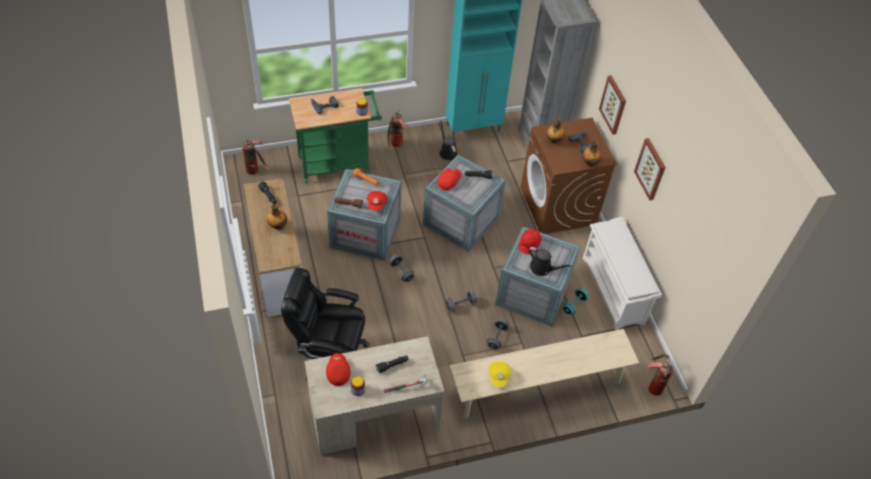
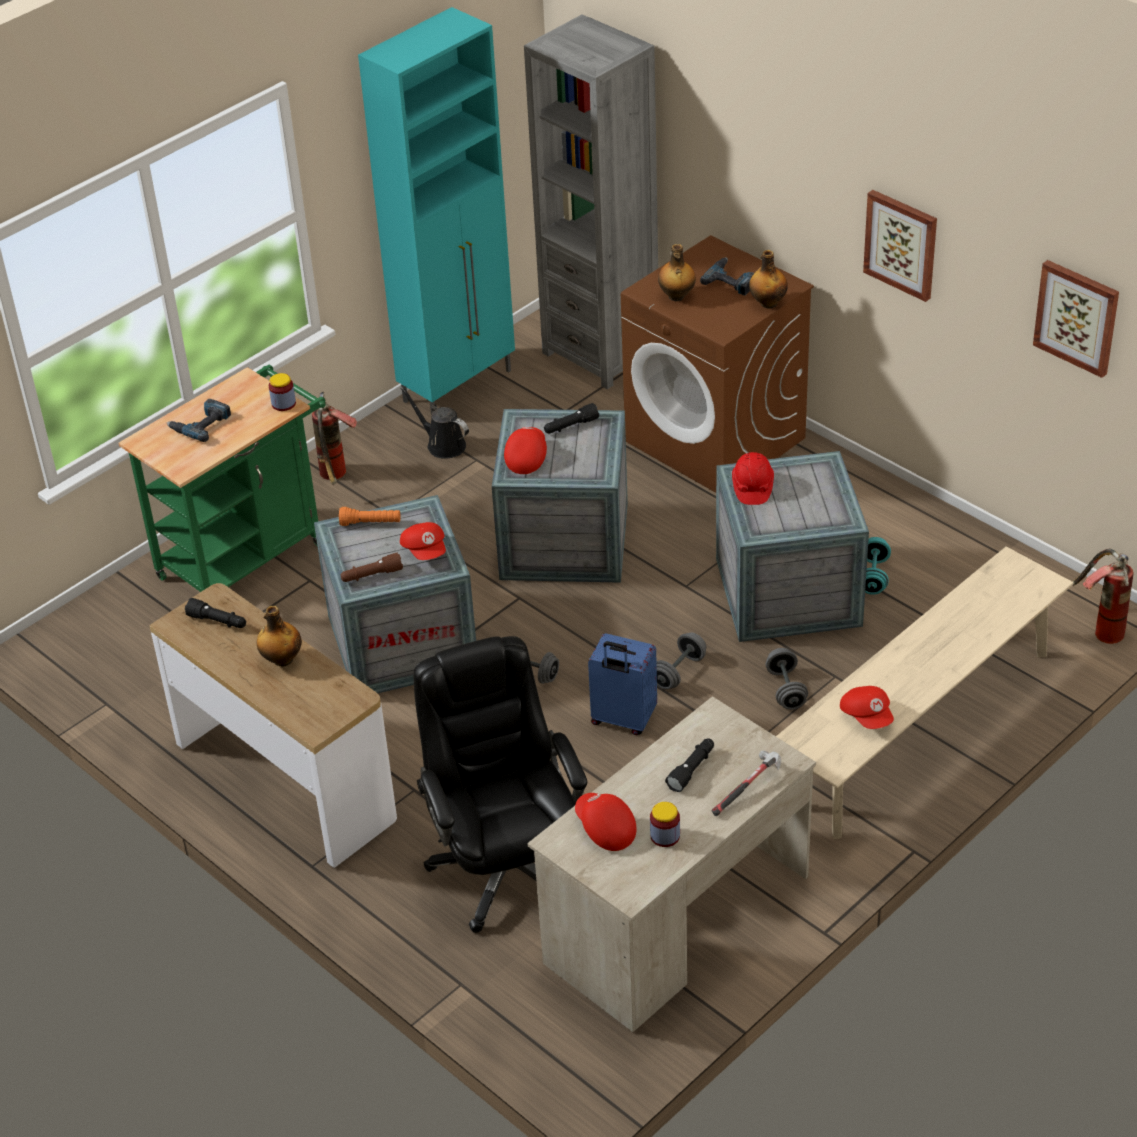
camera: 25 degrees left, 10 degrees down
(257, 171) = (93, 641): fire extinguisher -> none
(329, 354) = (507, 867): black office chair -> black office chair turned 90 degrees clockwise
(422, 314) = (622, 719): none -> blue suitcase
(499, 376) = (867, 716): yellow cap -> red cap
(542, 268) = (807, 512): black watering can -> none
(613, 104) = (755, 180): picture -> picture (1077, 317)
(614, 291) = (920, 523): white shoe rack -> none

